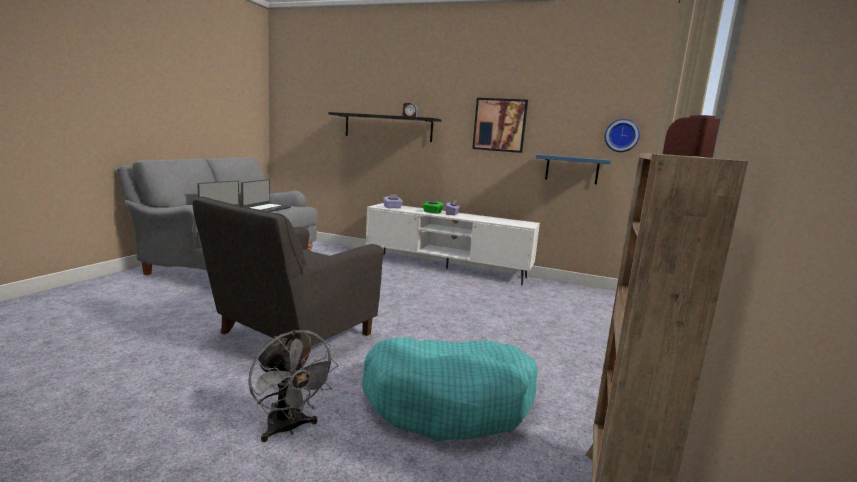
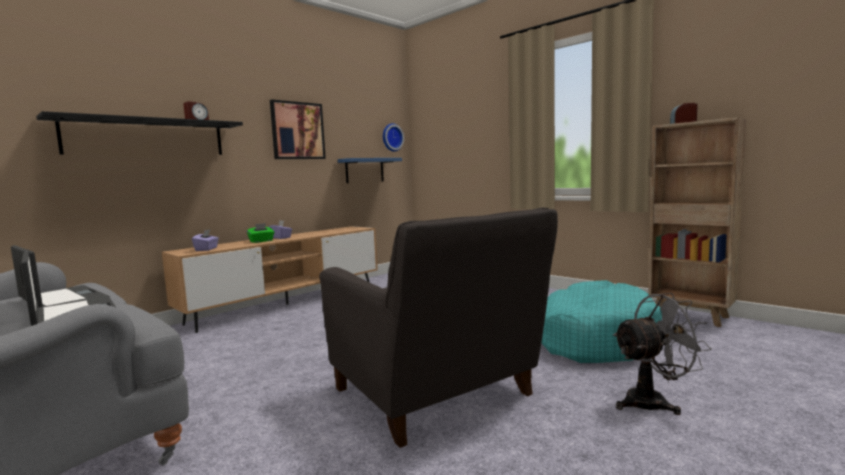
camera: 65 degrees left, 5 degrees down
(446, 268) = (287, 304): white tv stand -> brown tv stand

